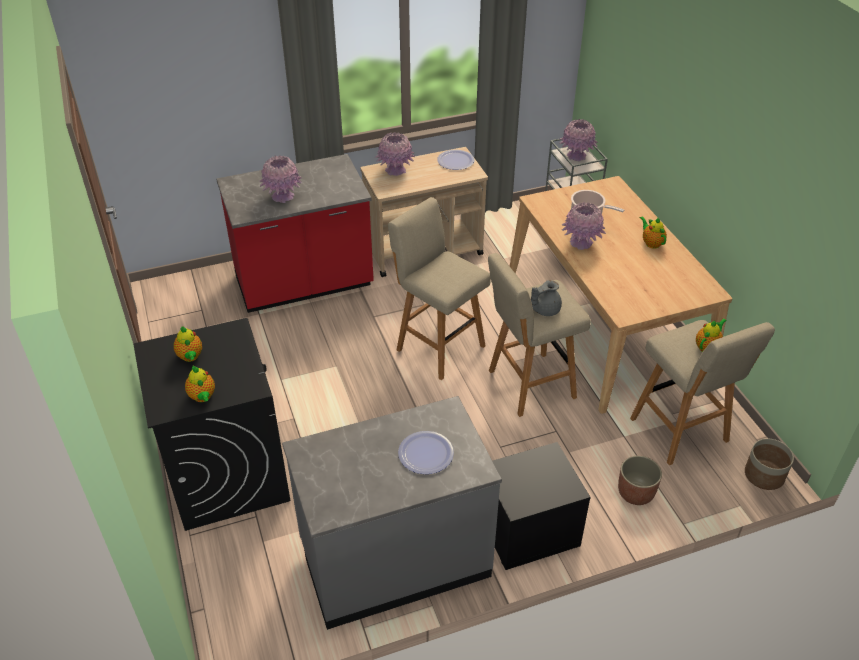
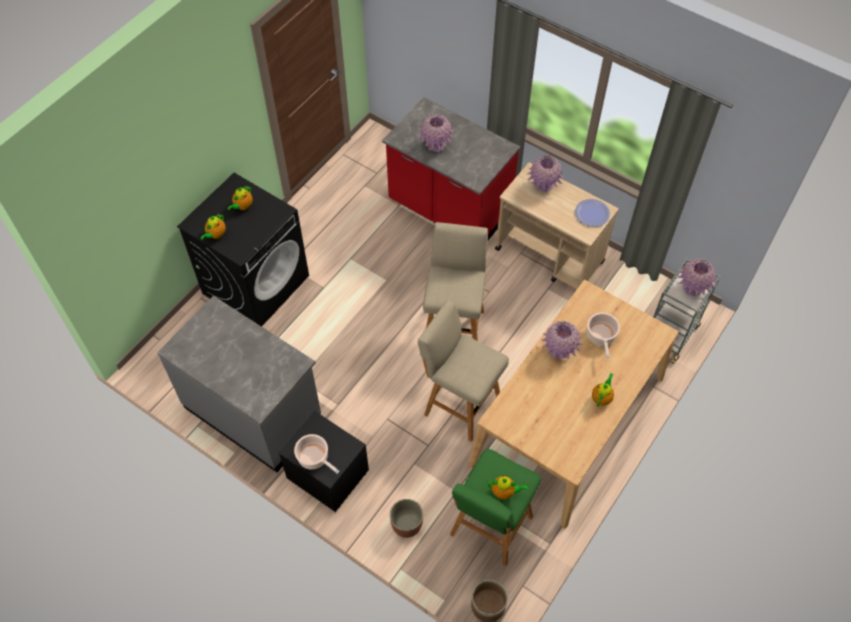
camera: 55 degrees right, 15 degrees up
(426, 453) = (253, 372): plate -> none
(542, 492) = (314, 458): none -> cooking pot
(544, 310) = (462, 366): grey teapot -> none
(681, 432) = (489, 528): beige stool -> green stool

